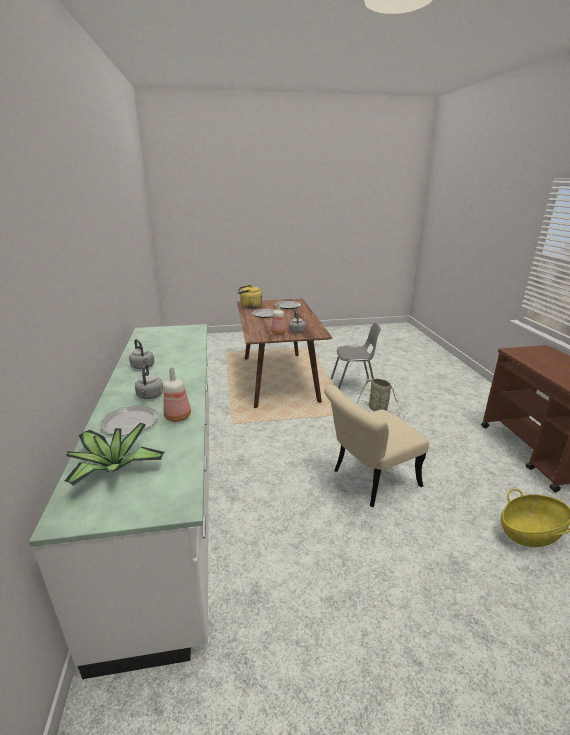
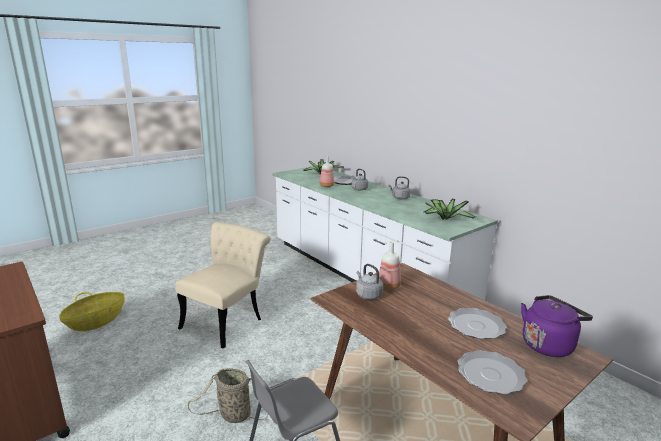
camera: 150 degrees right, 5 degrees down
(172, 335) = (444, 219): none -> potted plant
(249, 306) = (548, 344): yellow kettle -> purple kettle

